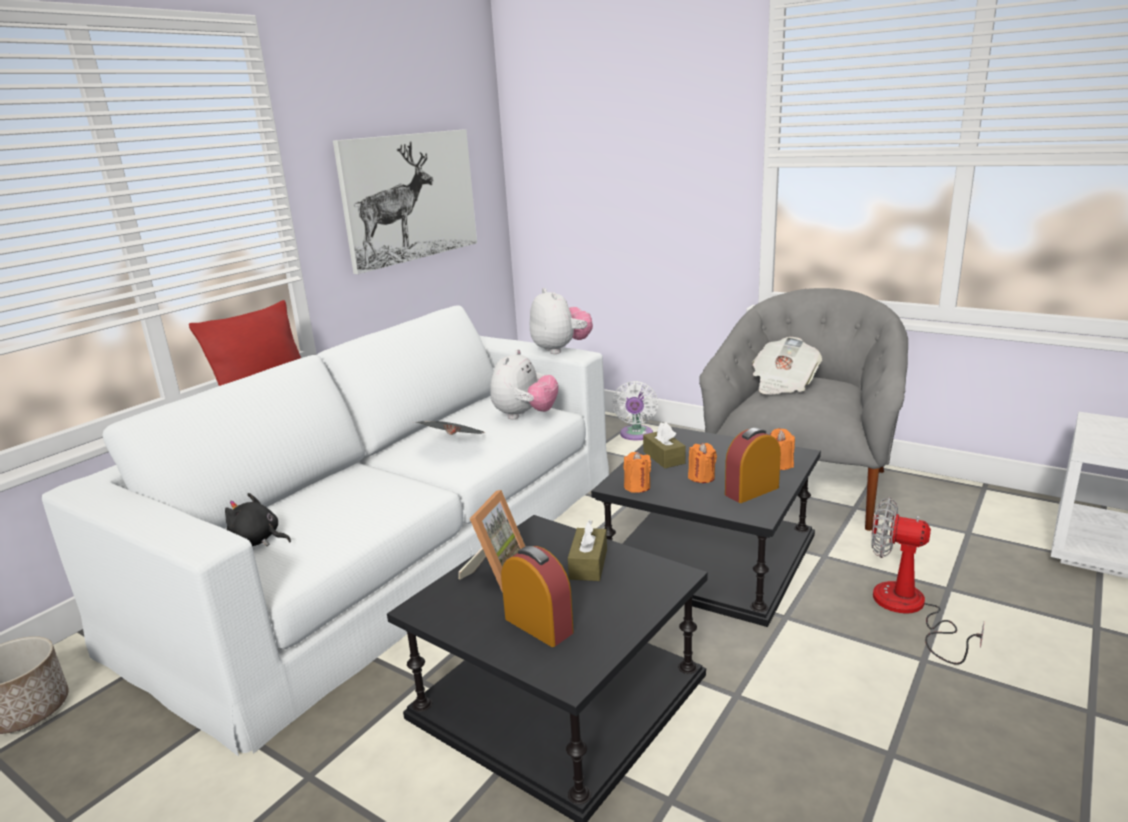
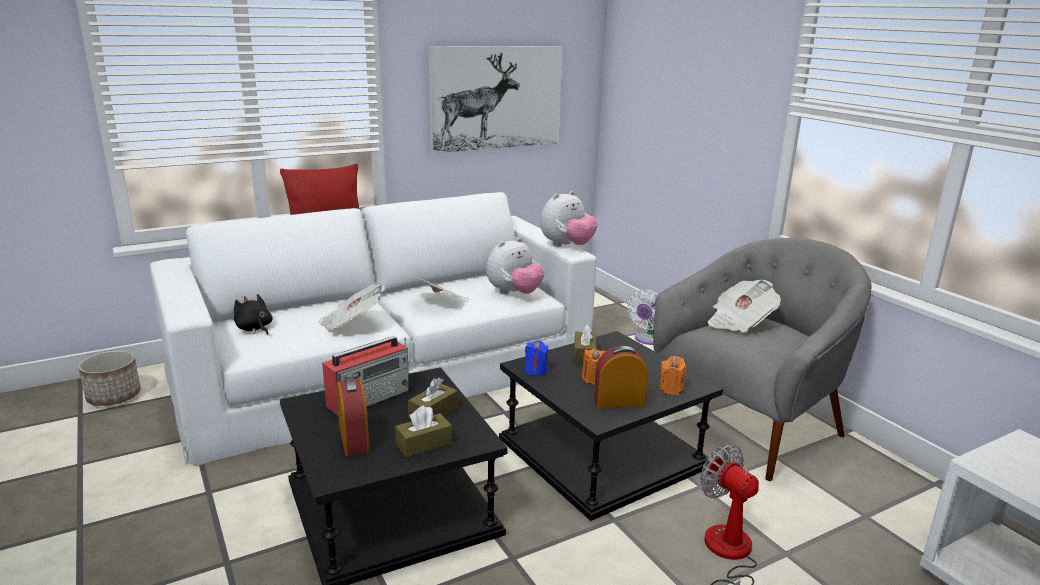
camera: 25 degrees right, 0 degrees up
(381, 497) = (351, 323): none -> newspaper
(497, 573) = (370, 397): picture frame -> radio
(560, 349) = (567, 246): plush toy -> plush toy turned 45 degrees clockwise
(621, 600) = (424, 444): none -> brown tissue box
(637, 487) = (535, 371): orange candle -> blue candle

